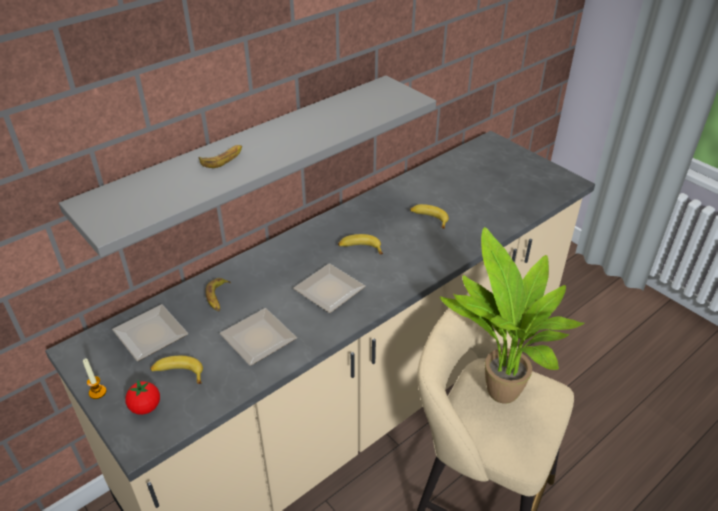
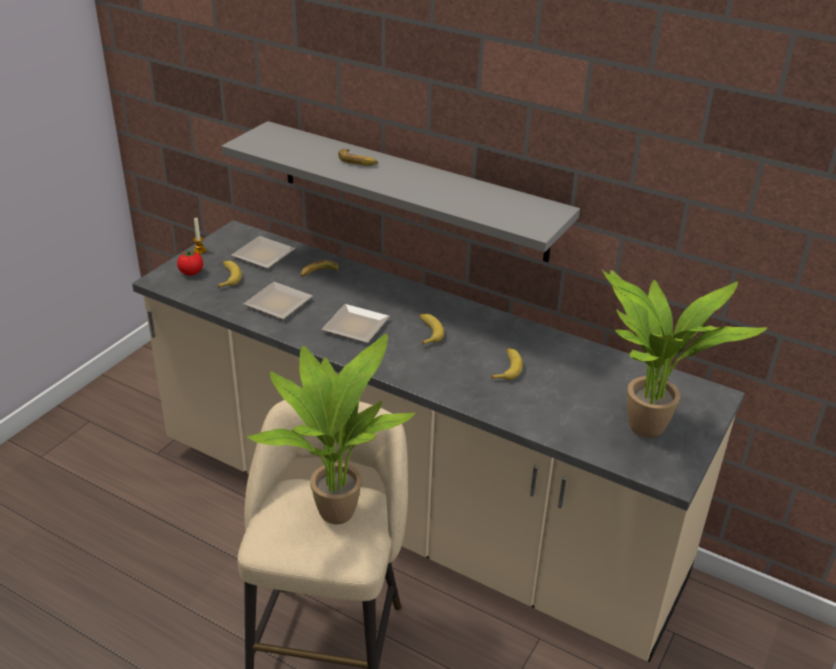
camera: 70 degrees right, 5 degrees down
(524, 179) = (645, 433): none -> potted plant

